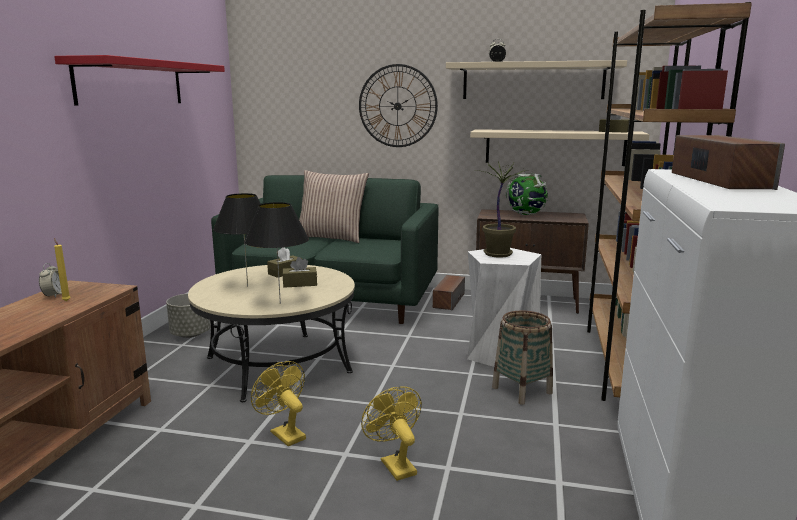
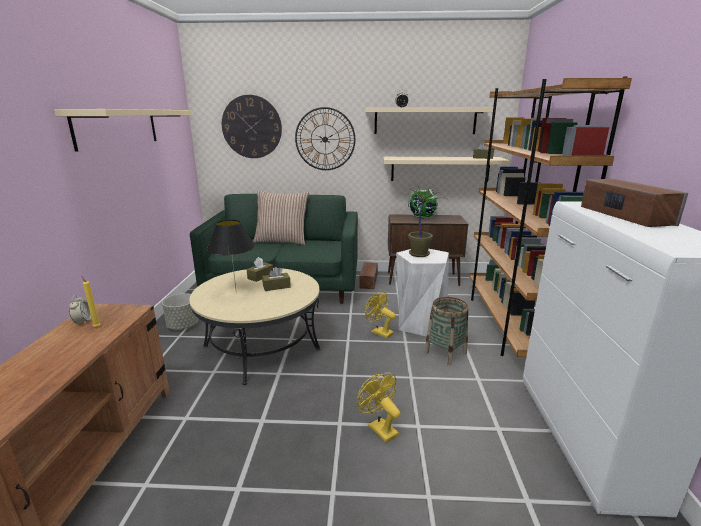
camera: 10 degrees left, 5 degrees up
(131, 83) = (118, 127): red shelf -> beige shelf
(280, 303) = (269, 307): black table lamp -> none
(284, 433) = (287, 410): yellow fan -> yellow fan (379, 332)
(305, 90) = (252, 127): none -> wall clock

